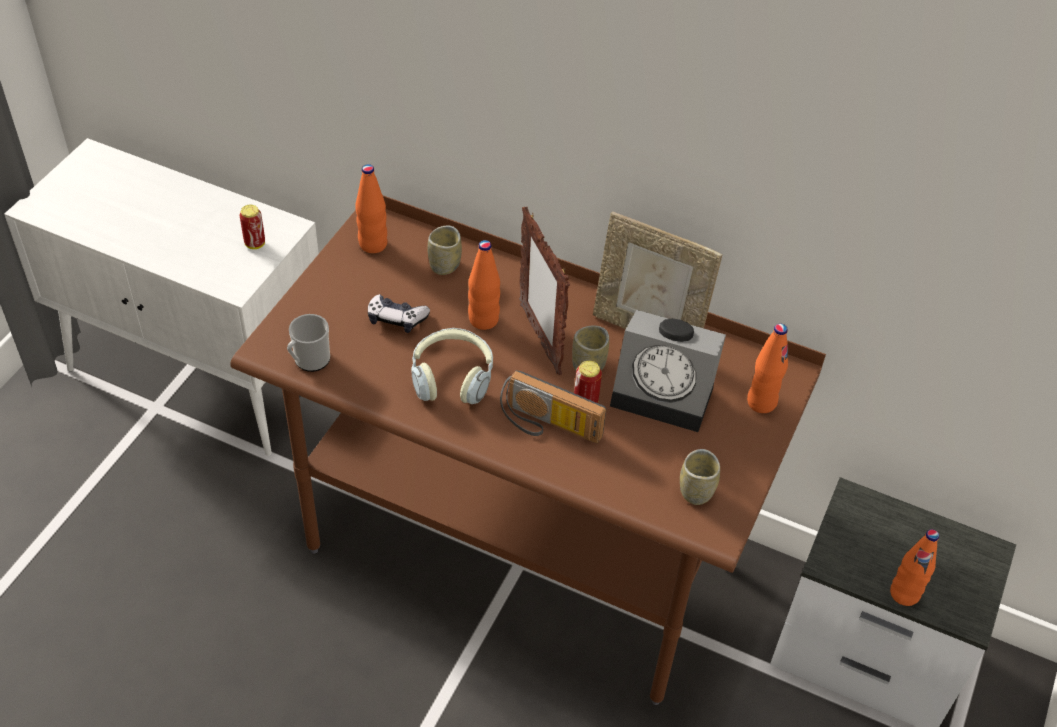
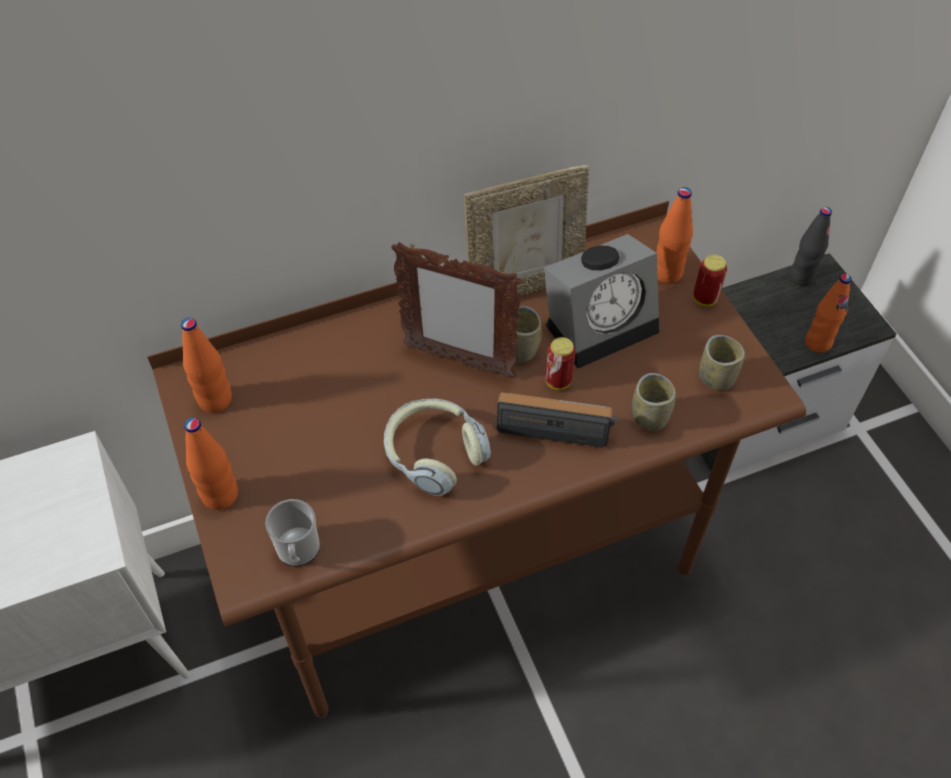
camera: 45 degrees left, 5 degrees up
(255, 244) = (61, 497): can -> can (705, 299)
(396, 319) = (324, 446): game controller -> none
(444, 265) = (302, 366): cup -> cup (649, 417)
(483, 320) = (395, 384): orange bottle -> orange bottle (220, 495)
(547, 426) = (557, 425): radio -> radio turned 150 degrees counterclockwise
(961, 539) = (801, 277): none -> black bottle

